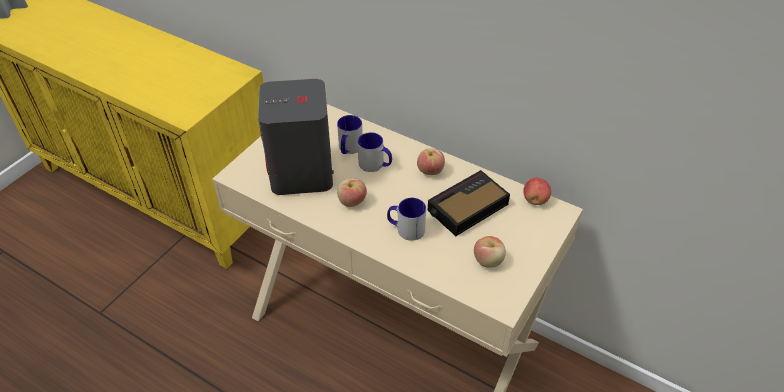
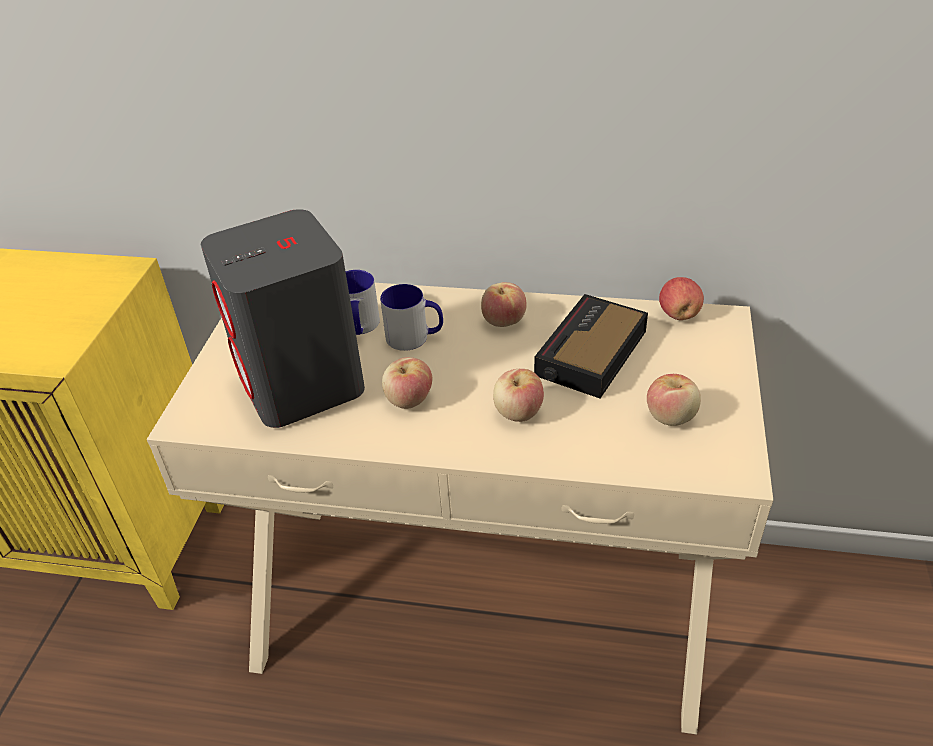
camera: 20 degrees left, 5 degrees down
(405, 229) = (518, 412): mug -> apple

